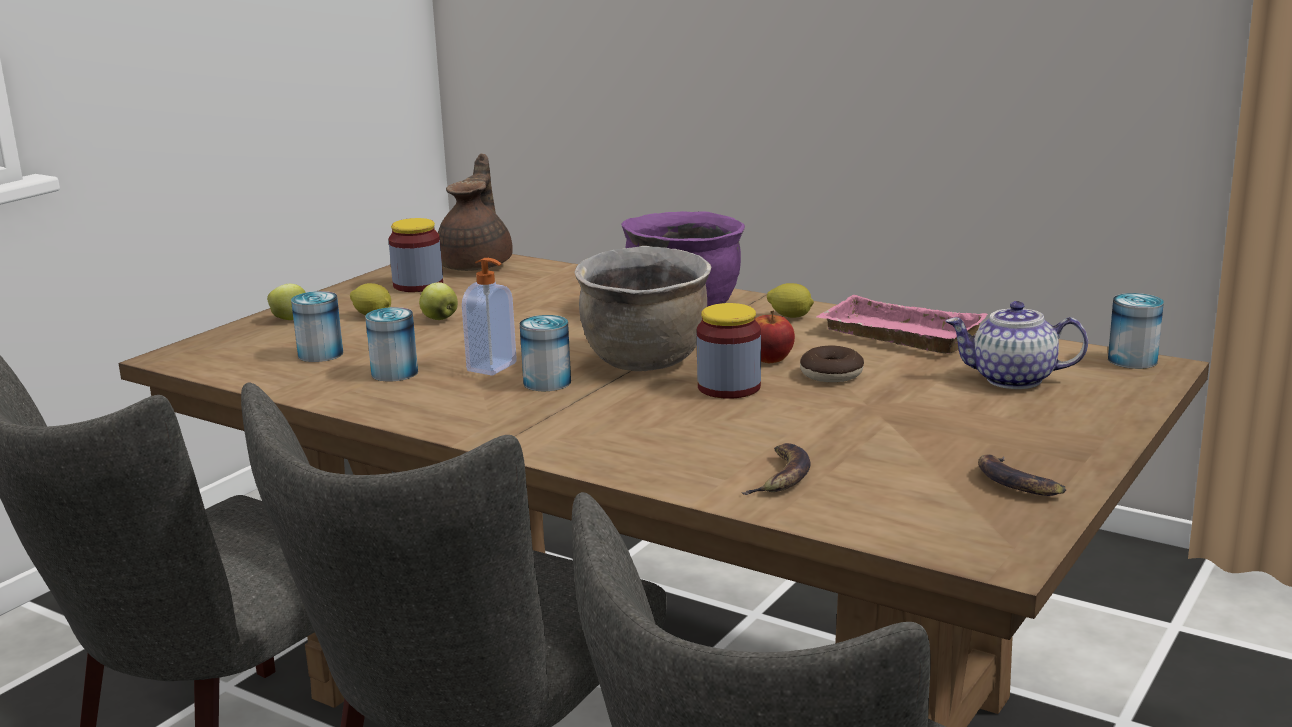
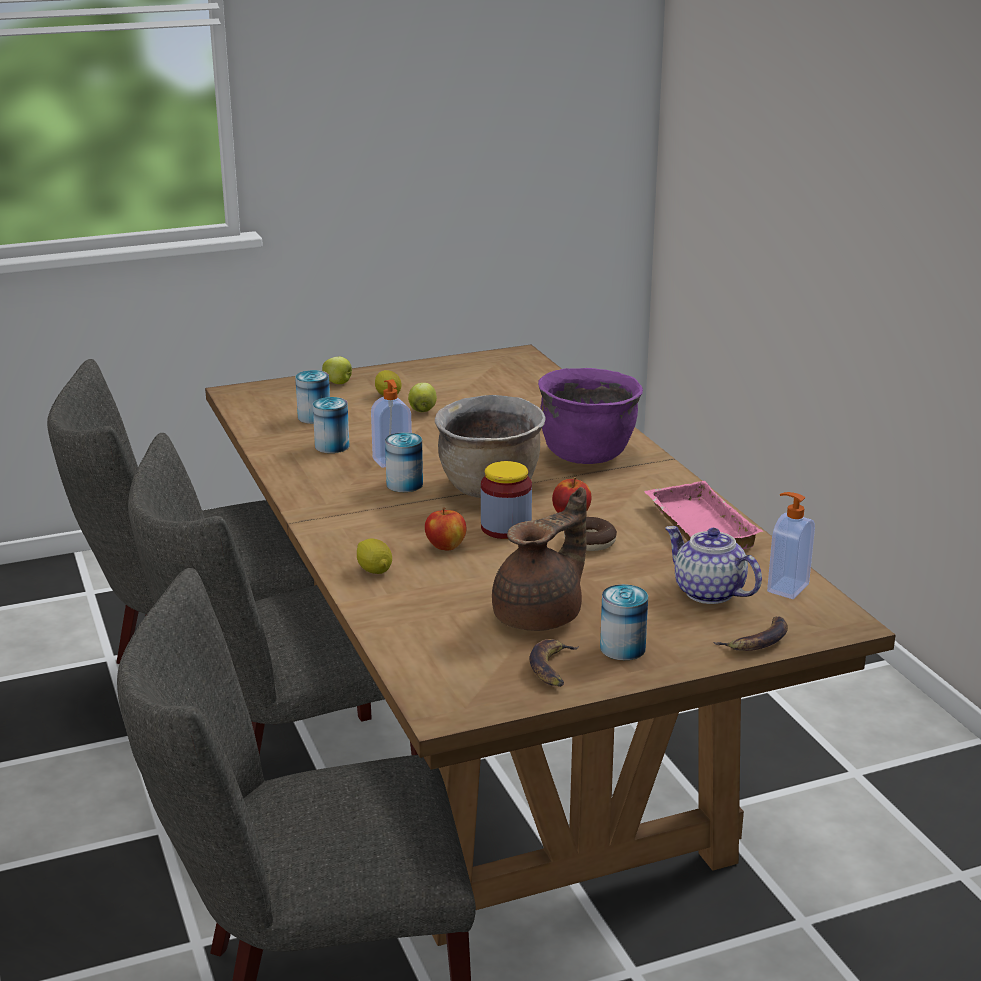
camera: 35 degrees right, 5 degrees up
(418, 285) = (454, 377): jar -> none
(478, 265) = (519, 370): brown teapot -> brown teapot (541, 616)
(701, 420) = (446, 546): none -> apple
(781, 476) = (420, 604): banana -> banana (757, 640)
(790, 316) = (651, 484): lemon -> lemon (374, 570)
(1063, 356) = (786, 588): none -> soap dispenser
(1132, 360) = (833, 610): can -> can (622, 648)

